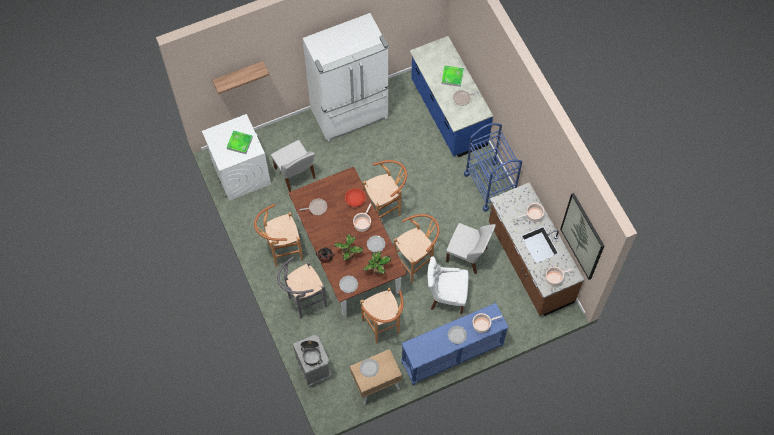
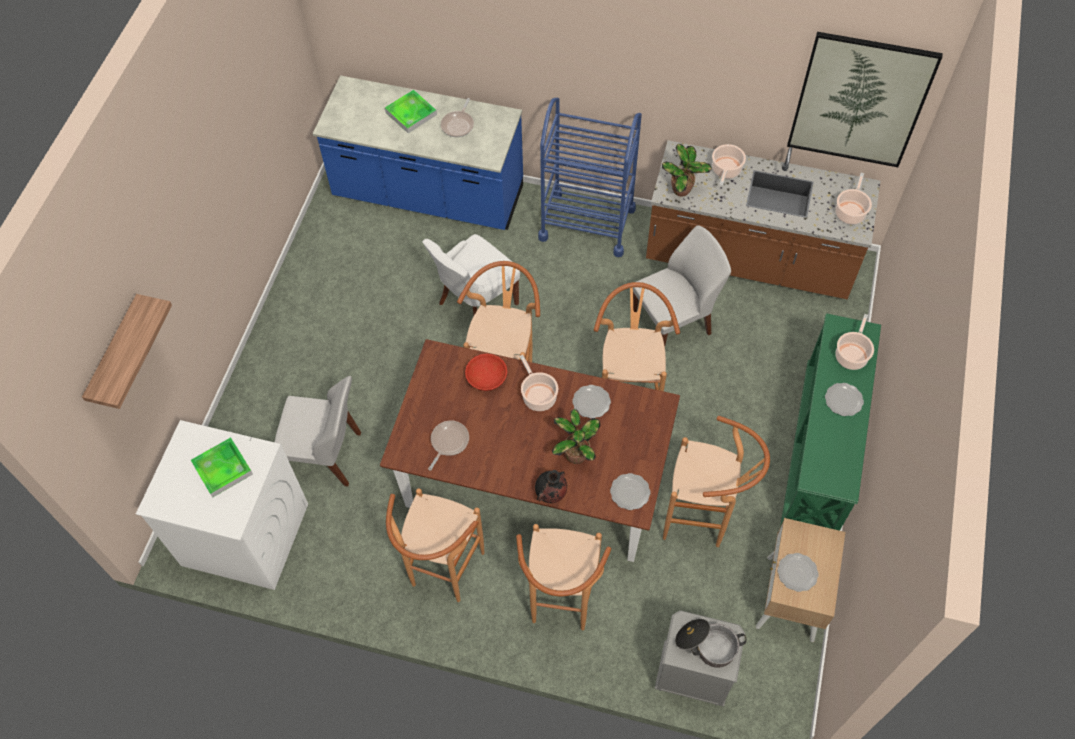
camera: 50 degrees left, 5 degrees down
(303, 303) = (560, 606): grey stool -> brown stool
(350, 115) = (306, 312): white fridge -> none
(377, 270) = (640, 433): potted plant -> potted plant (682, 190)
(446, 296) = (716, 396): white chair -> white chair (476, 304)
(452, 354) = (819, 454): blue console table -> green console table

